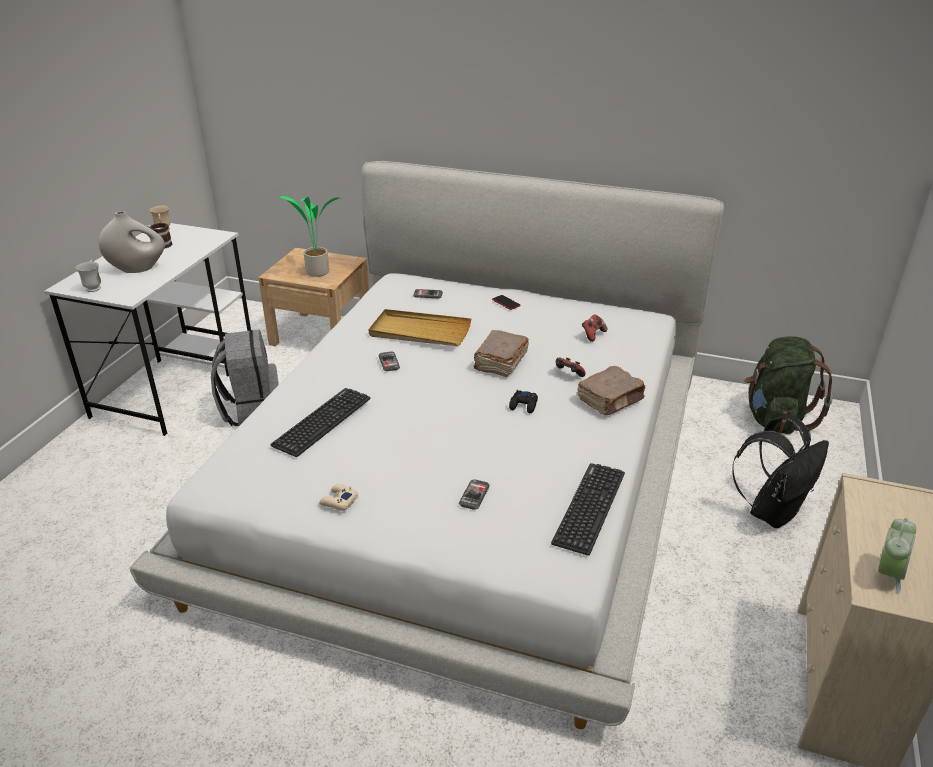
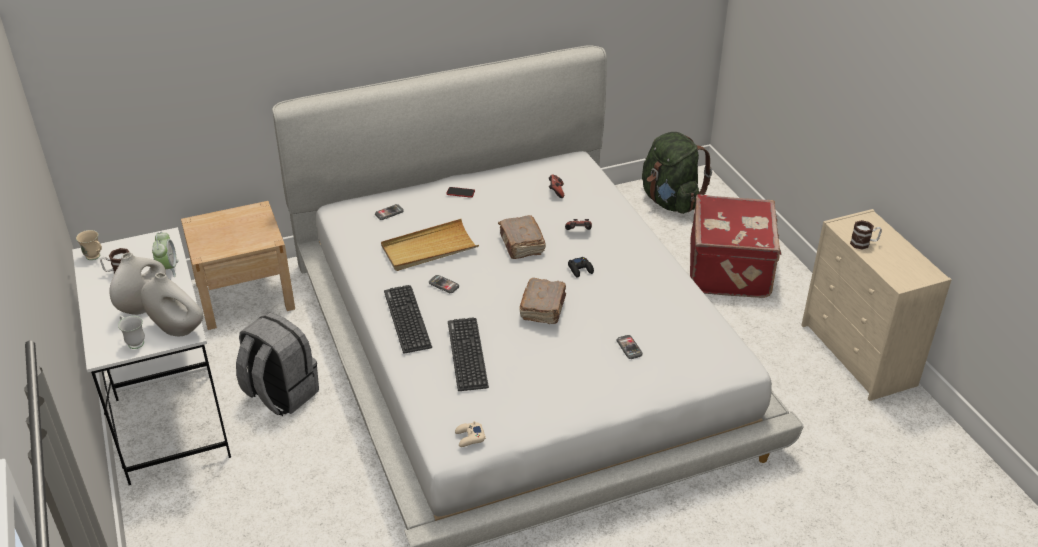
camera: 40 degrees left, 5 degrees up
(129, 291) = (177, 329): none -> white vase
(316, 272) = (243, 235): potted plant -> none
(338, 501) = (555, 400): beige game controller -> beige game controller (469, 437)
(589, 508) = (701, 317): keyboard -> keyboard (407, 319)
(611, 400) = (627, 238): brown book -> brown book (543, 308)
(772, 511) = (731, 270): black backpack -> red suitcase
(872, 522) = (864, 243): none -> mug
(888, 574) = (897, 268): alarm clock -> alarm clock (168, 268)

